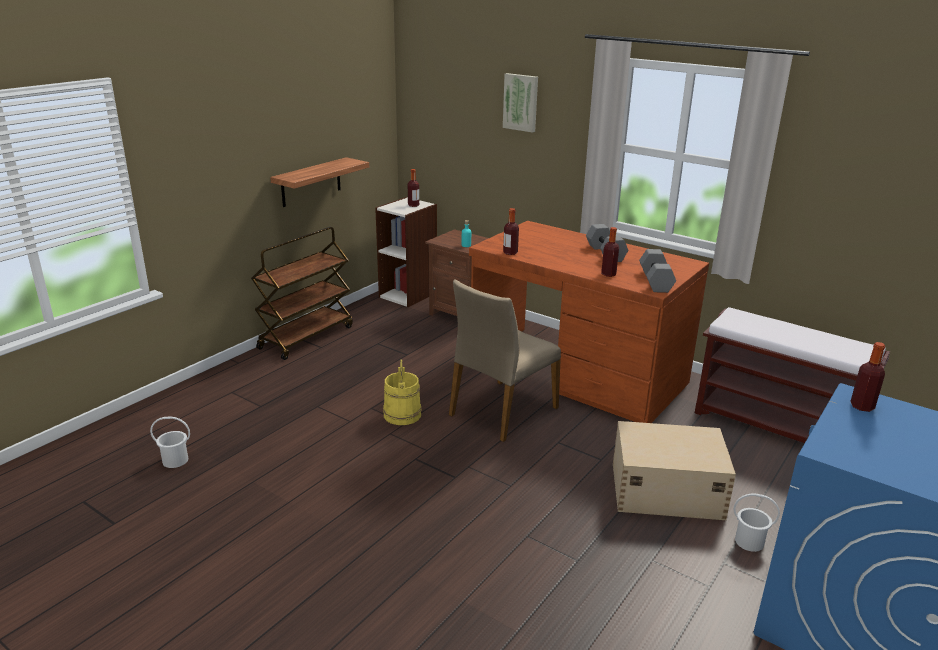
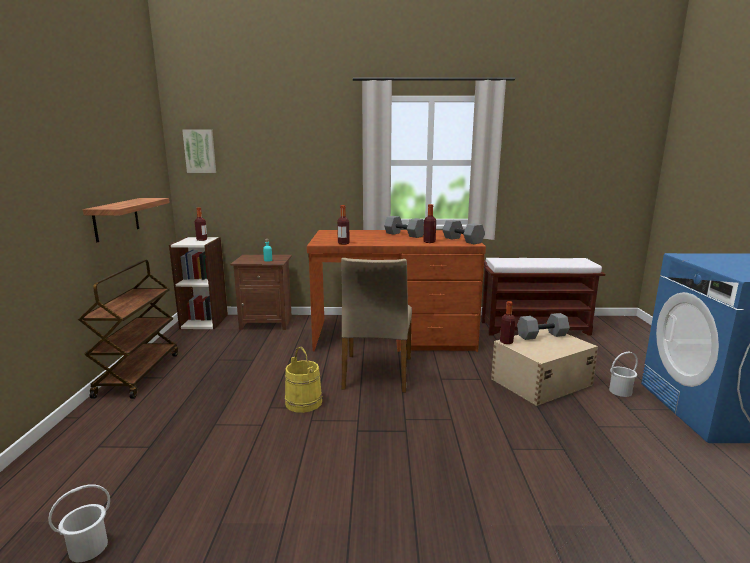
camera: 35 degrees left, 10 degrees down
(521, 102) = (295, 139): picture -> picture (200, 151)
(688, 435) = (542, 335): none -> grey dumbbell
(862, 406) = (700, 258): bottle -> bottle (506, 342)

